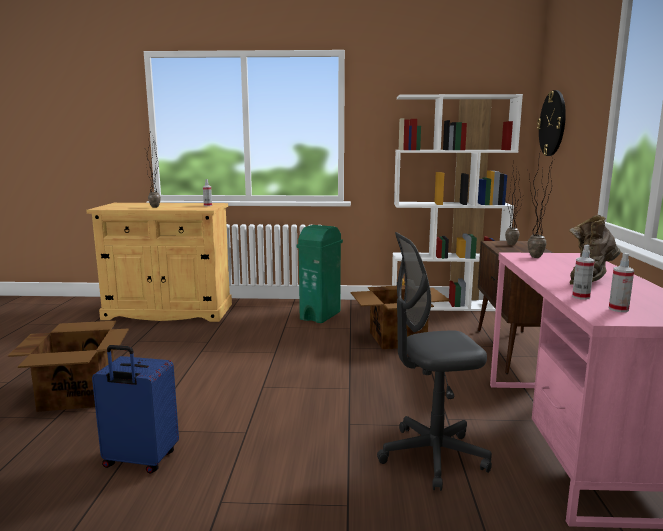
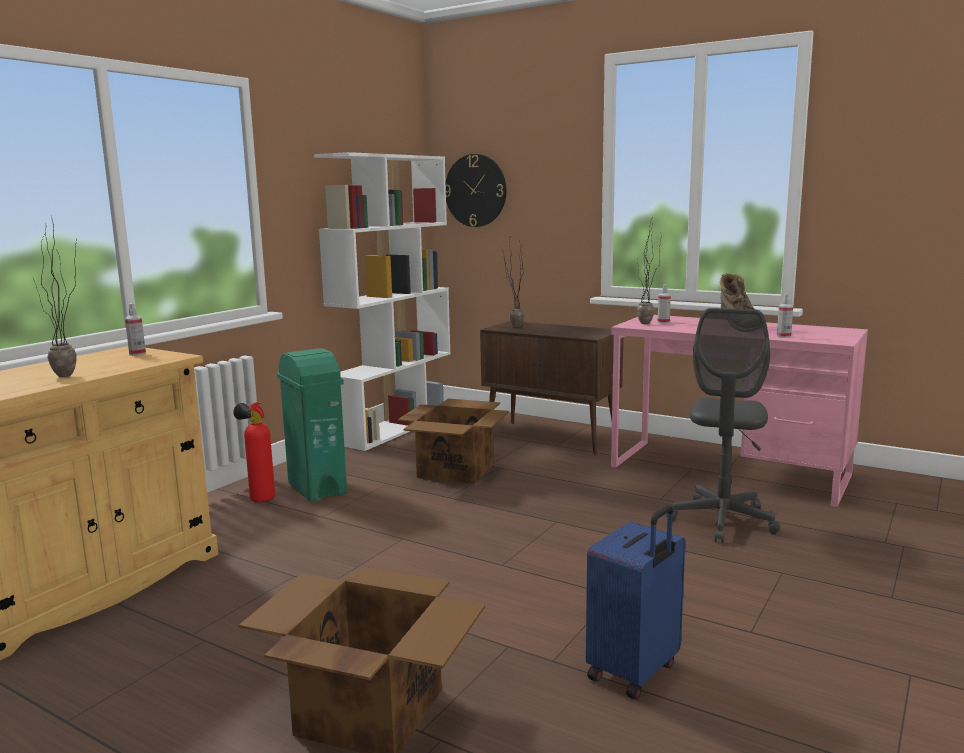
camera: 60 degrees left, 0 degrees up
(291, 309) = (259, 499): none -> fire extinguisher
(618, 309) = (819, 336): spray bottle -> spray bottle (663, 322)

